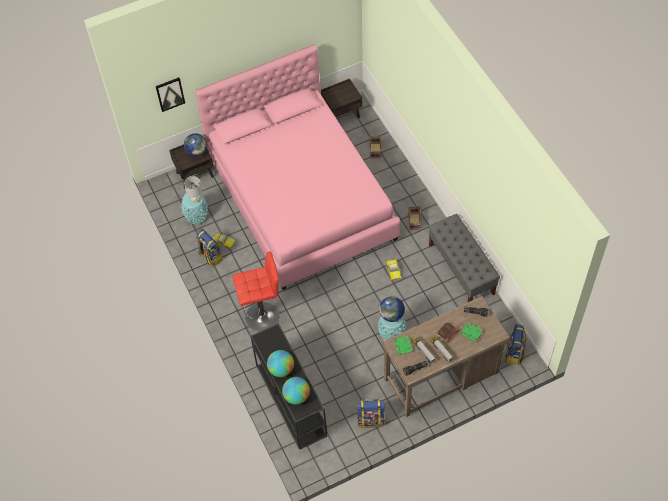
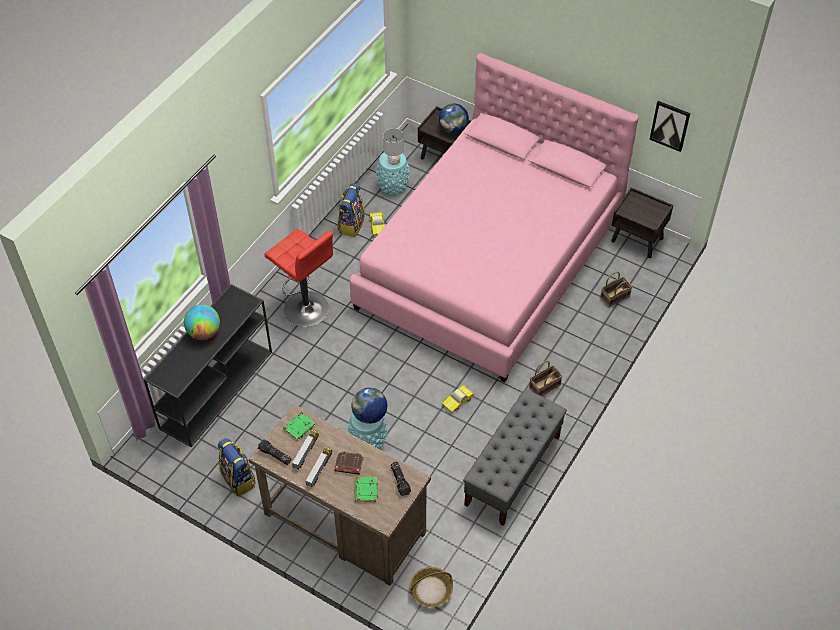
camera: 55 degrees right, 5 degrees down
(170, 94) = (456, 35): picture -> picture (670, 125)
(296, 396) = (178, 364): globe -> none
(514, 353) = (430, 590): backpack -> basket

